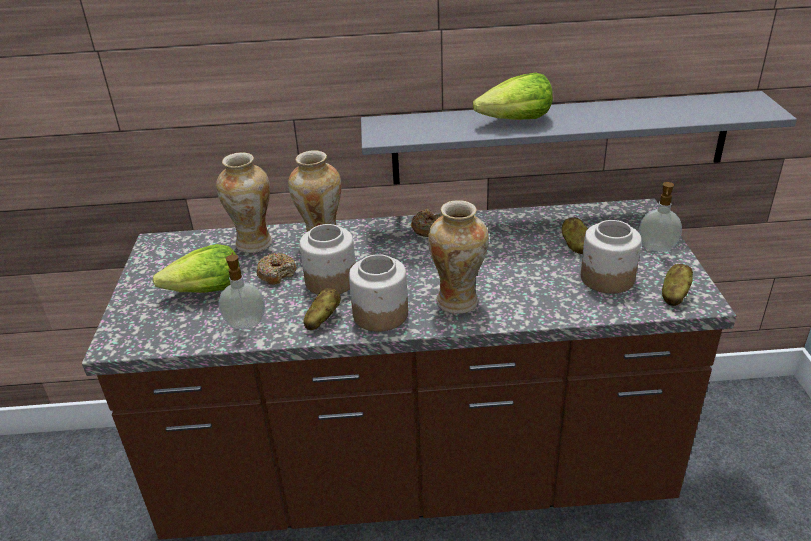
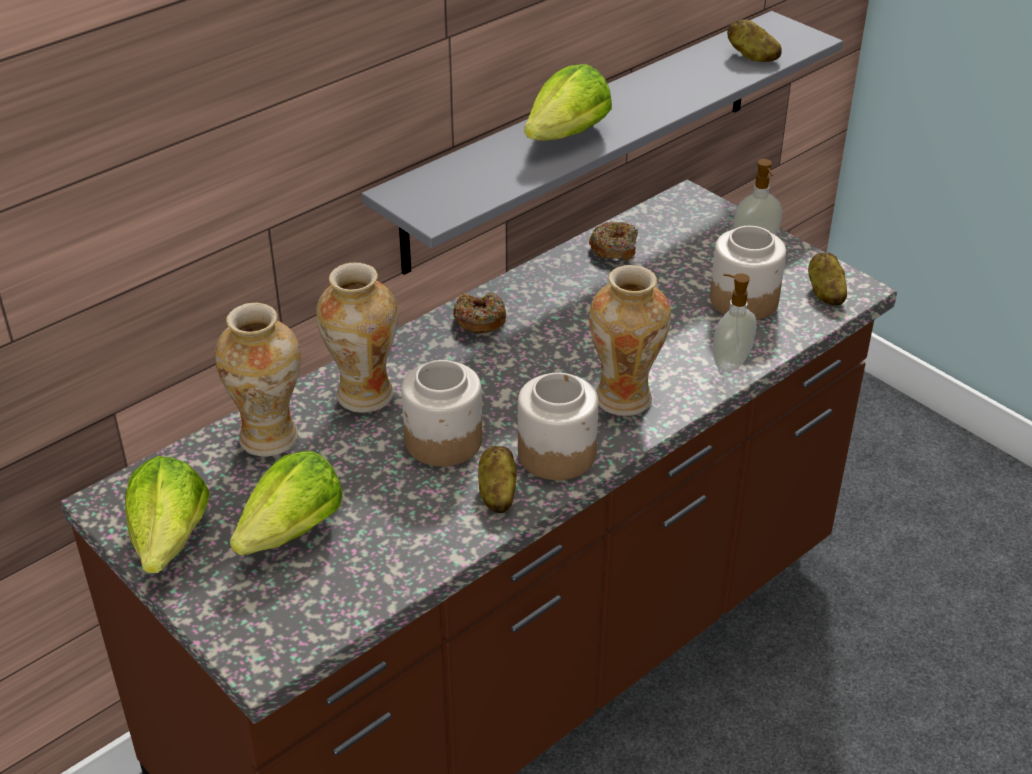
camera: 40 degrees left, 5 degrees up
(154, 269) = (170, 539): none -> lettuce
(245, 323) = (406, 544): soap dispenser -> soap dispenser (729, 362)
(277, 274) = (360, 464): donut -> donut (614, 248)
(576, 246) = (672, 274): potato -> potato (751, 56)

